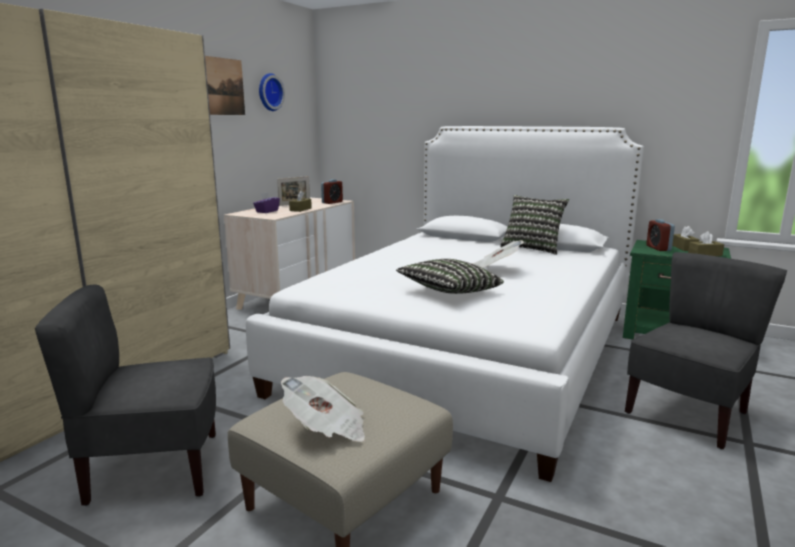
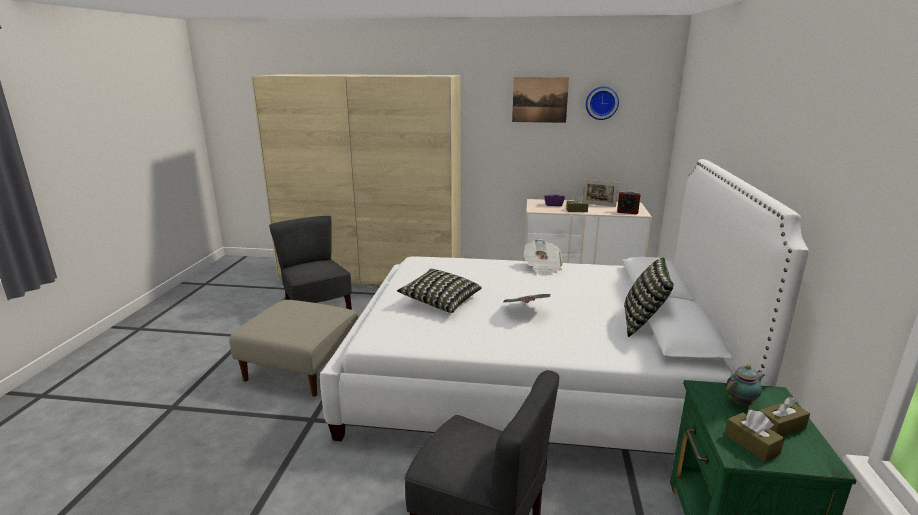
camera: 70 degrees right, 5 degrees up
(326, 429) = (276, 318): newspaper -> newspaper (542, 268)
(658, 248) = (741, 403): alarm clock -> teapot

